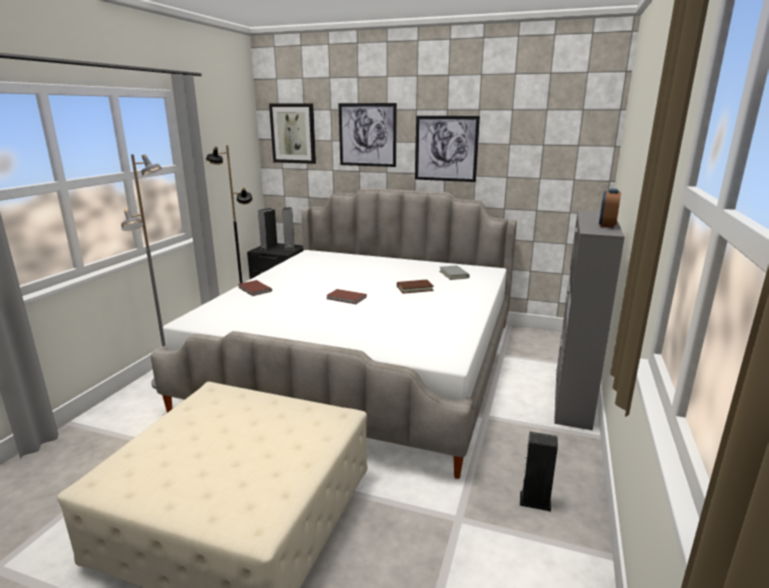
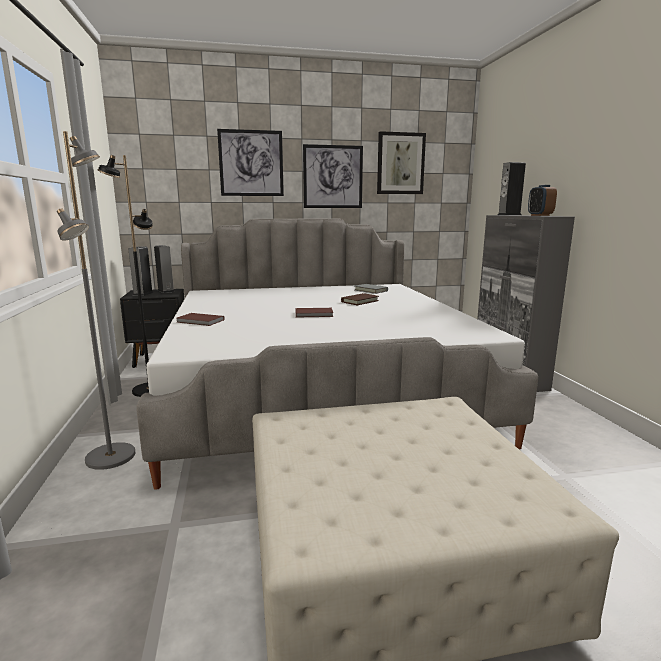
camera: 30 degrees left, 5 degrees down
(293, 133) = (160, 161): picture -> picture (400, 163)
(535, 501) = (590, 445): speaker -> speaker (509, 215)

